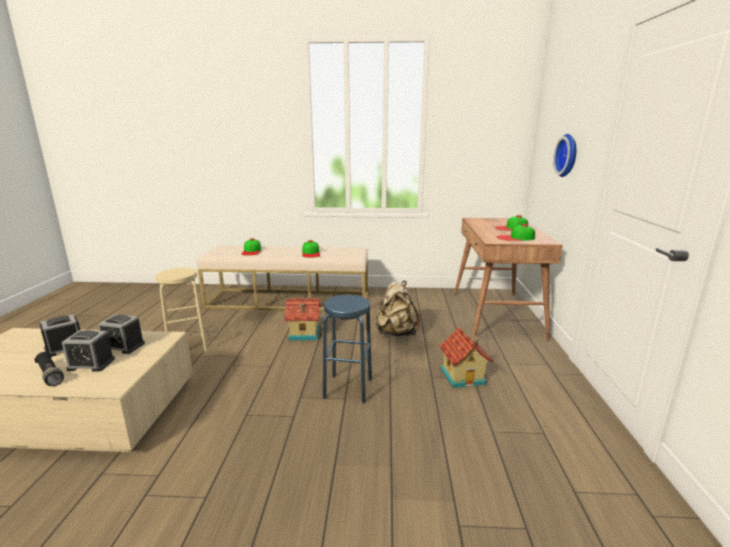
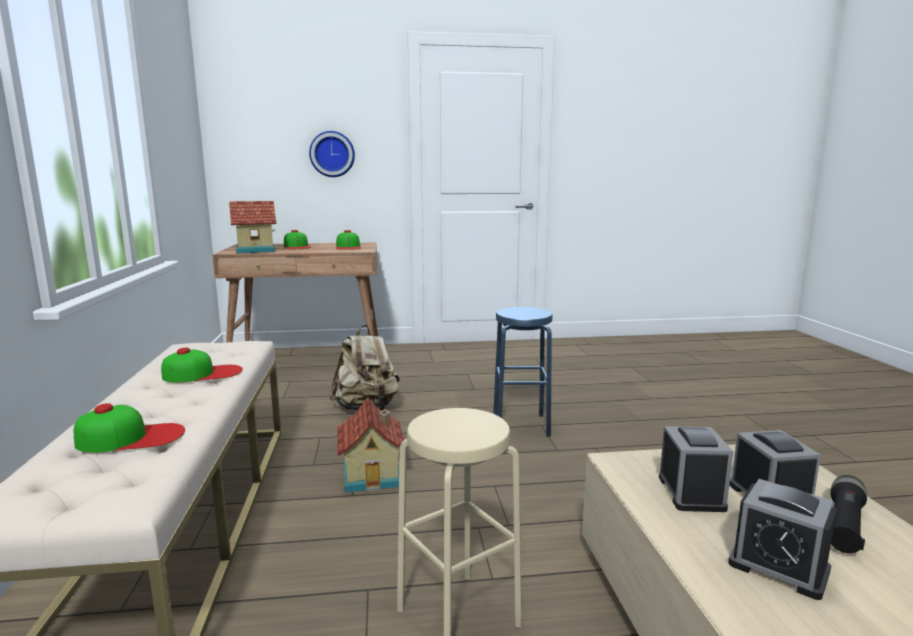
camera: 100 degrees left, 5 degrees down
(463, 376) = (465, 377): toy house -> toy house (255, 250)

